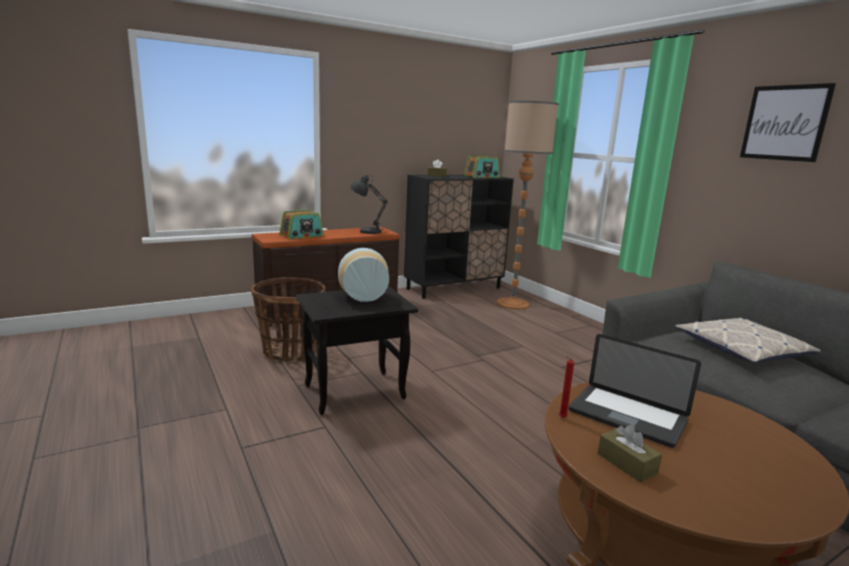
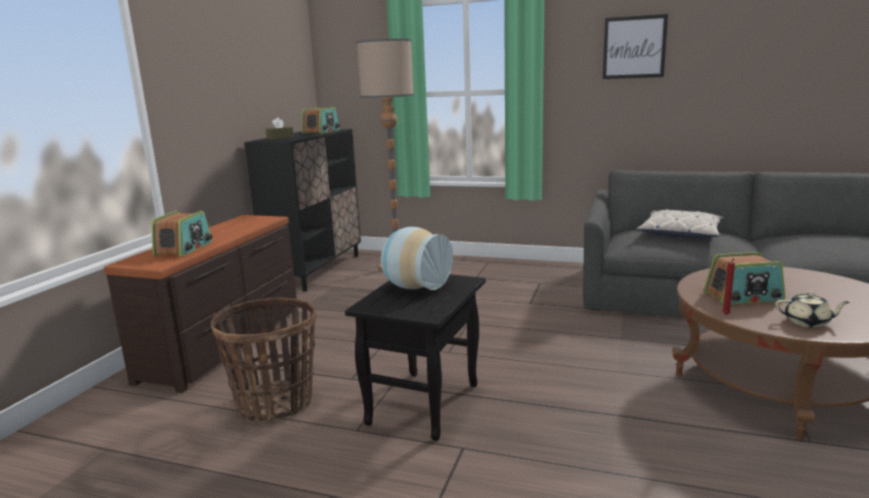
camera: 40 degrees left, 0 degrees up
(367, 231) = (246, 223): grey table lamp -> none
(626, 463) = (808, 322): brown tissue box -> beige teapot
(627, 416) = (743, 297): laptop -> radio

